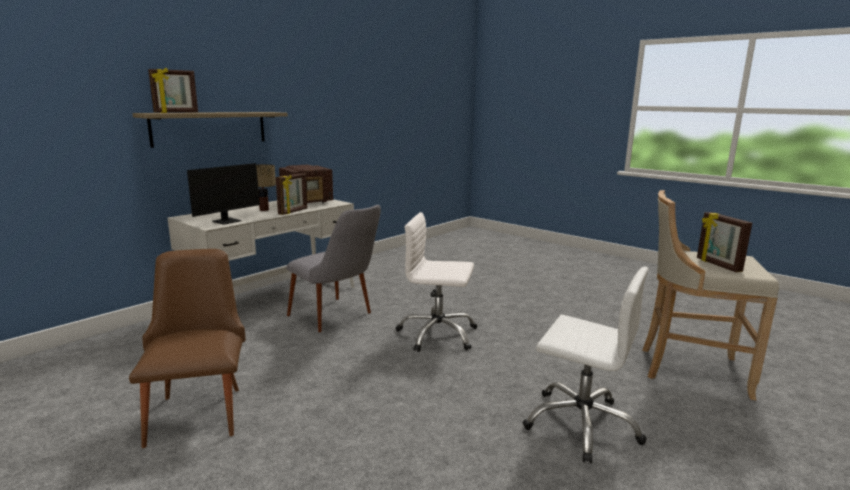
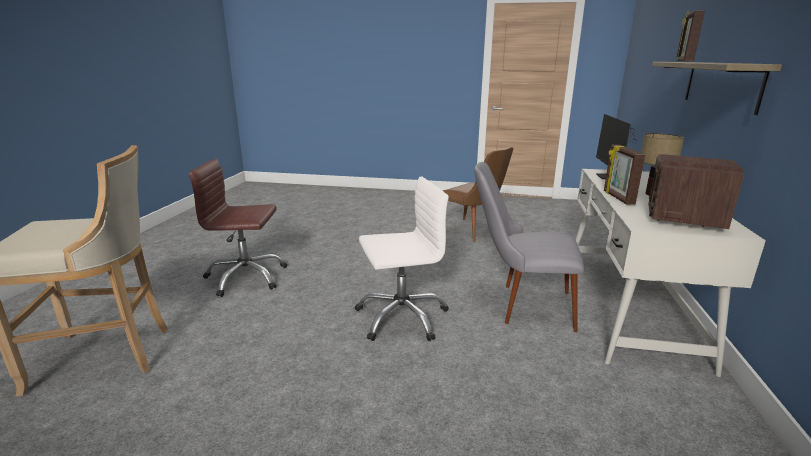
camera: 150 degrees right, 5 degrees up
(581, 424) = (246, 277): white office chair -> brown office chair
(718, 265) = (70, 228): picture frame -> none

